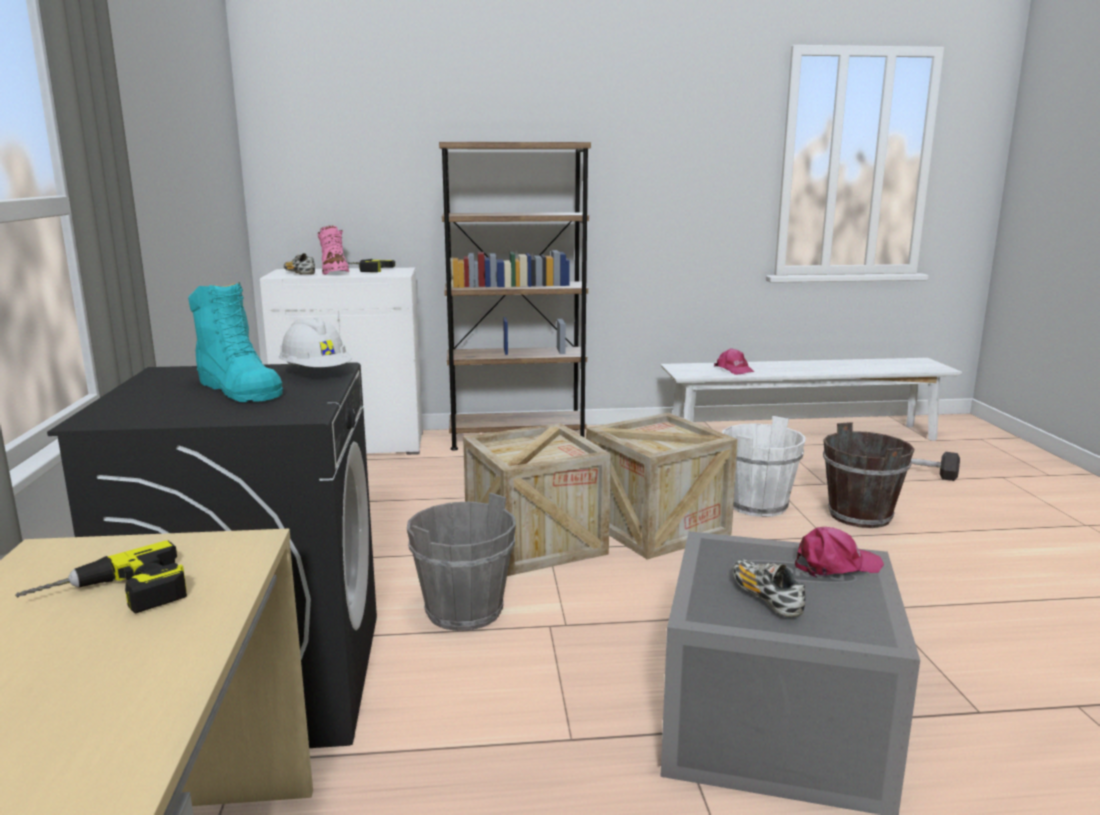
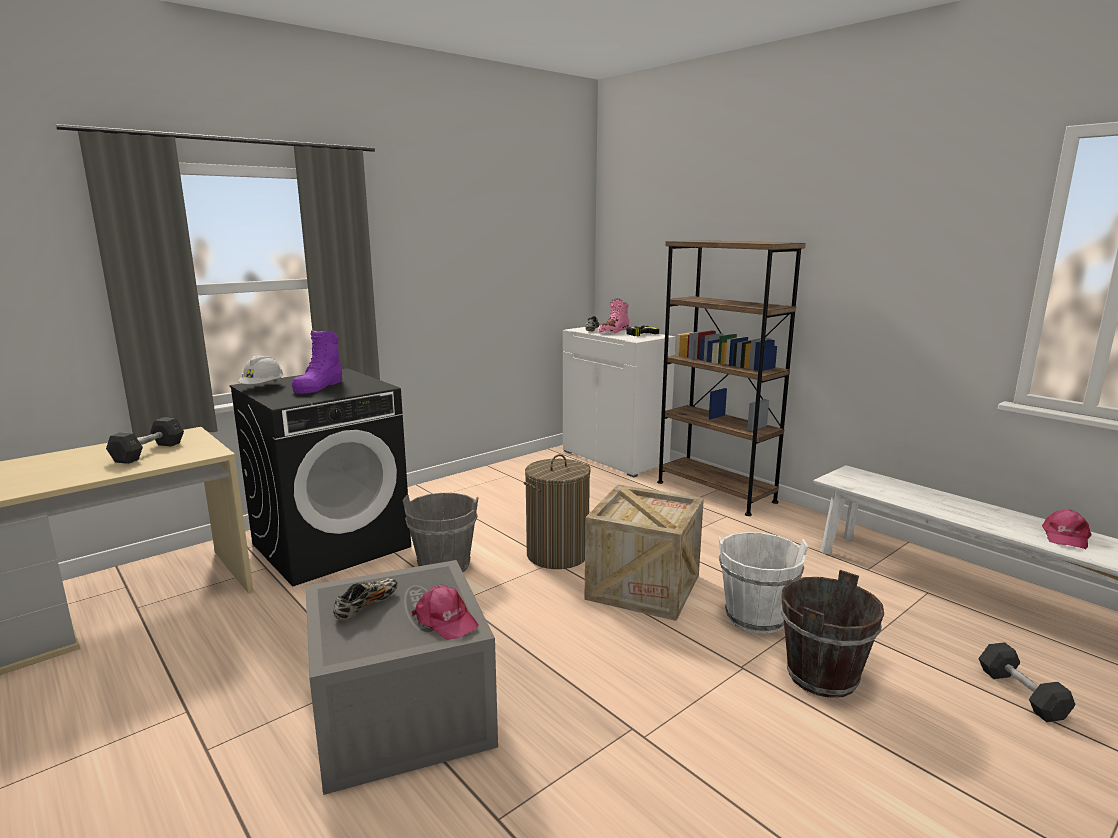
camera: 55 degrees right, 0 degrees up
(112, 597) = (148, 452): power drill -> grey dumbbell
(239, 389) = (319, 386): turquoise boot -> purple boot
(316, 373) = (364, 388): white hard hat -> white hard hat (263, 387)
(535, 542) = (557, 554): crate -> laundry basket
(734, 369) = (897, 492): pink cap -> pink cap (1065, 537)

